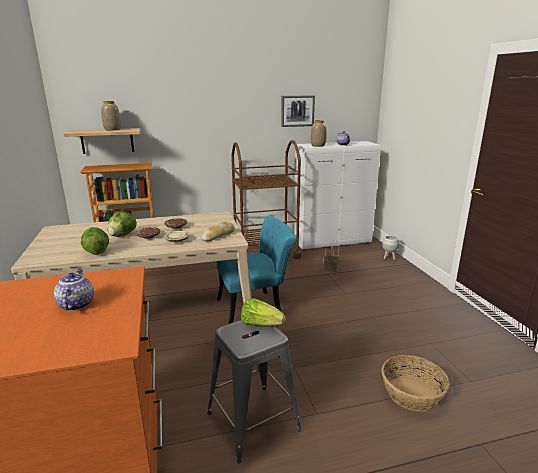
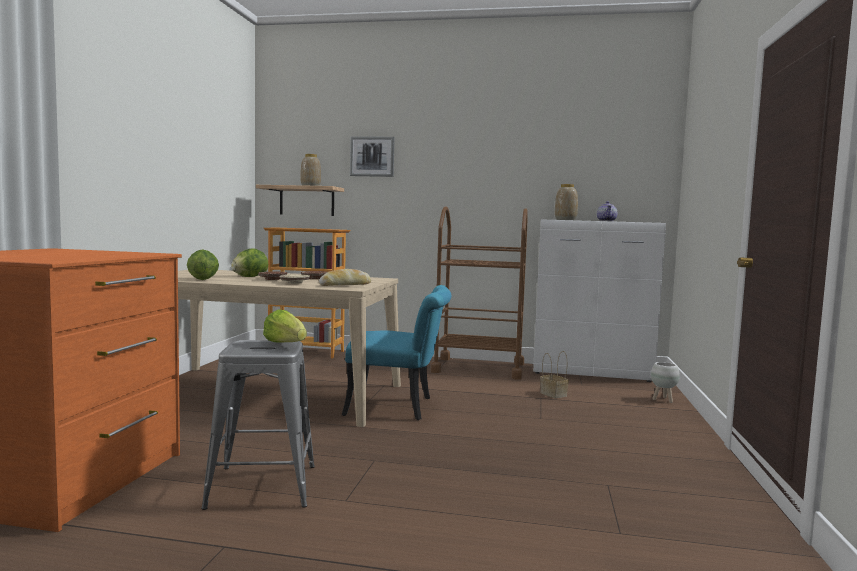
camera: 25 degrees right, 15 degrees down
(76, 304) = (76, 254): teapot -> none
(297, 111) = (546, 175): picture -> picture (372, 156)
(411, 393) = (502, 518): basket -> none

